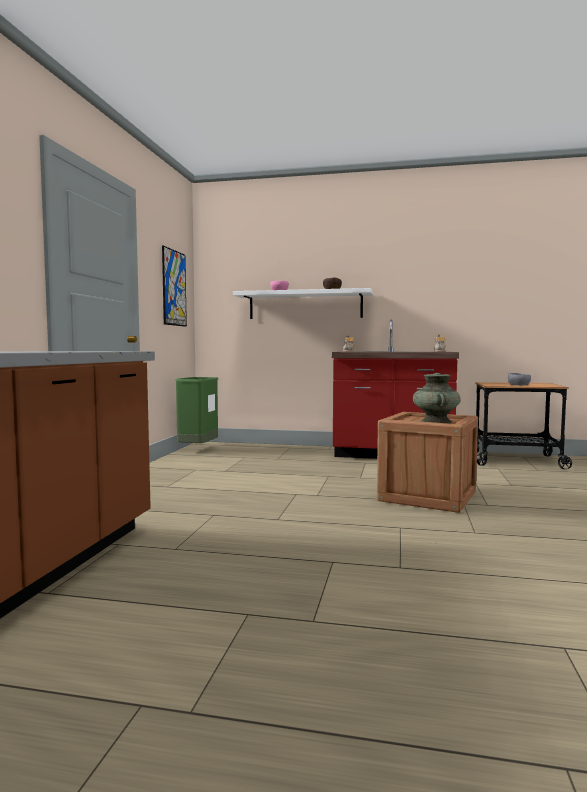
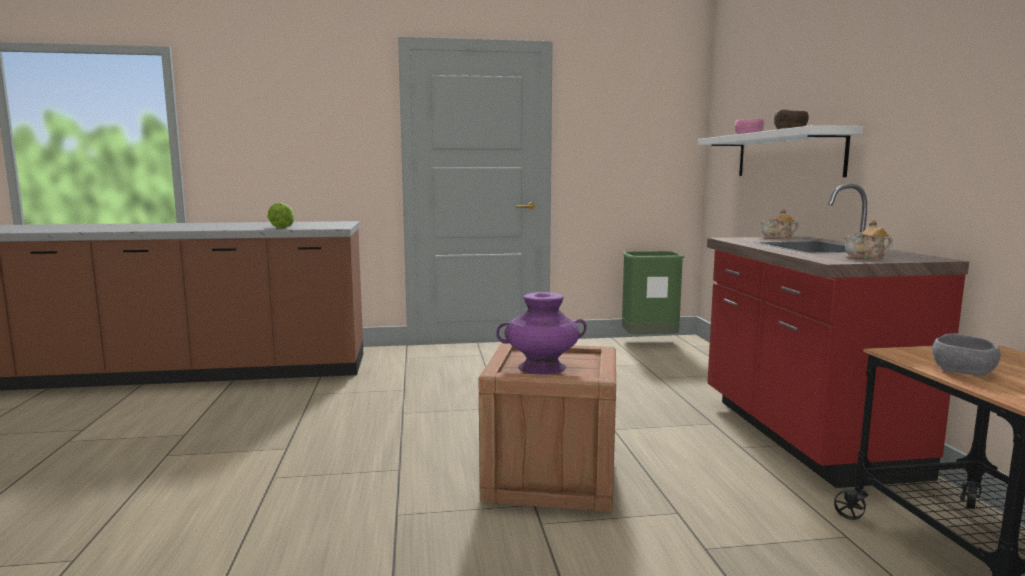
camera: 70 degrees right, 5 degrees up
(80, 351) = (283, 227): none -> lettuce
(174, 288) = (642, 140): picture -> none
(436, 422) = (541, 367): turquoise vase -> purple vase

